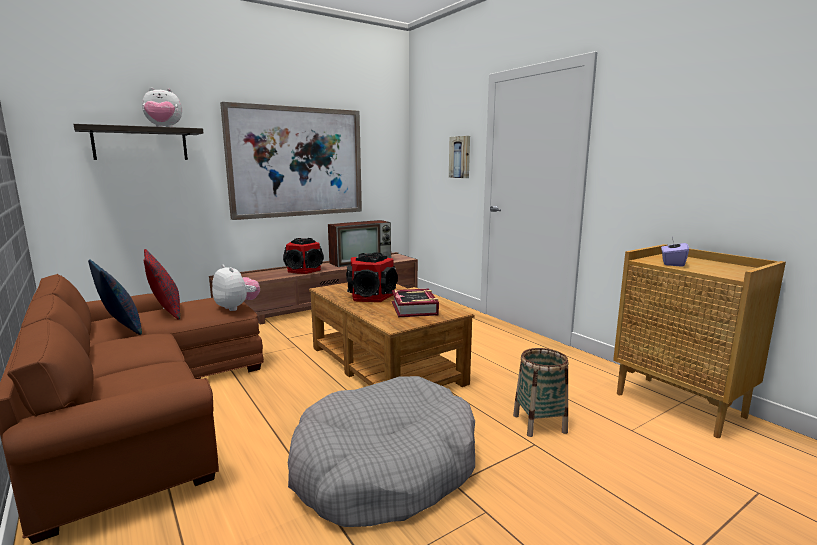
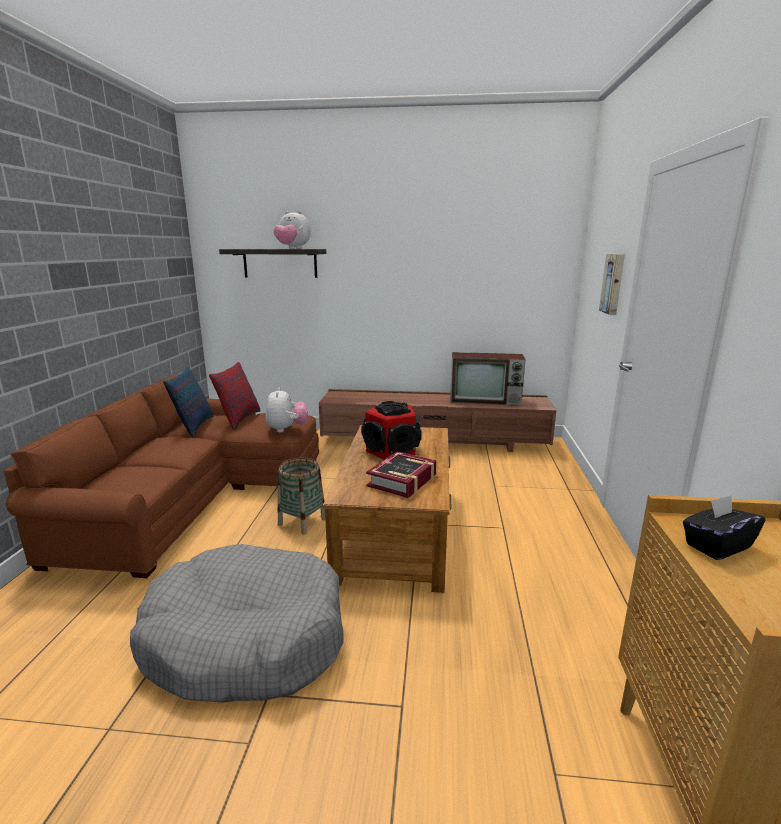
camera: 40 degrees right, 5 degrees up
(296, 162) = (425, 281): picture -> none
(304, 270) = (413, 399): speaker -> none
(539, 424) = (446, 685): basket -> basket (302, 522)
(672, 263) = (717, 546): purple tissue box -> black tissue box

